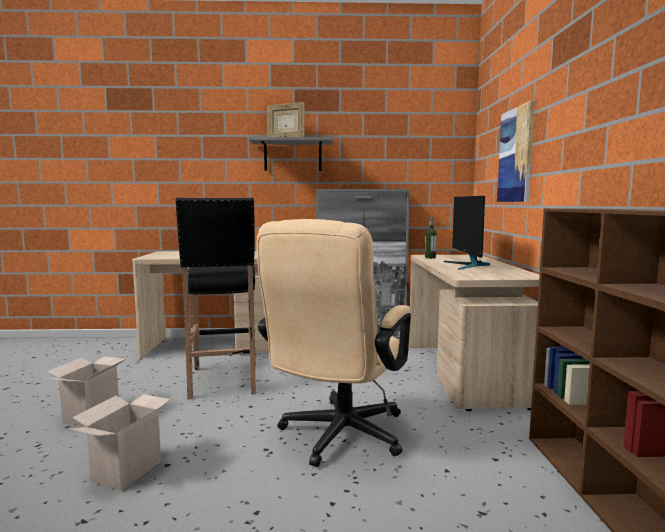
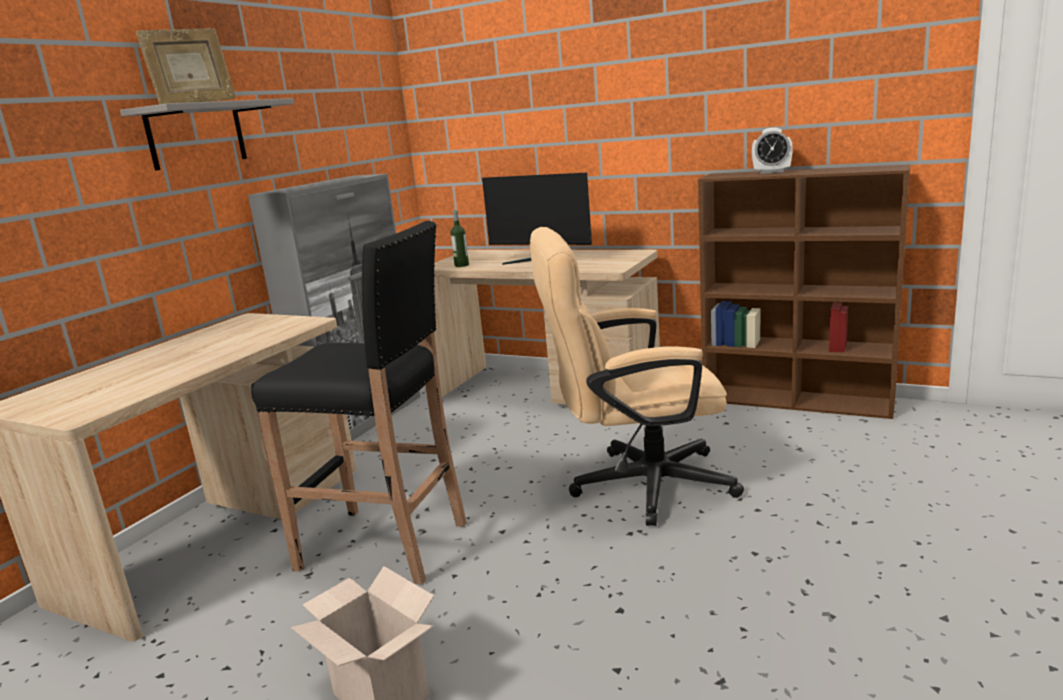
camera: 60 degrees left, 10 degrees up
(127, 470) = (613, 646): cardboard box -> none
(337, 438) = (636, 486): beige office chair -> beige office chair turned 120 degrees clockwise
(516, 155) = (534, 118): picture -> none
(617, 208) = (771, 172): none -> alarm clock

